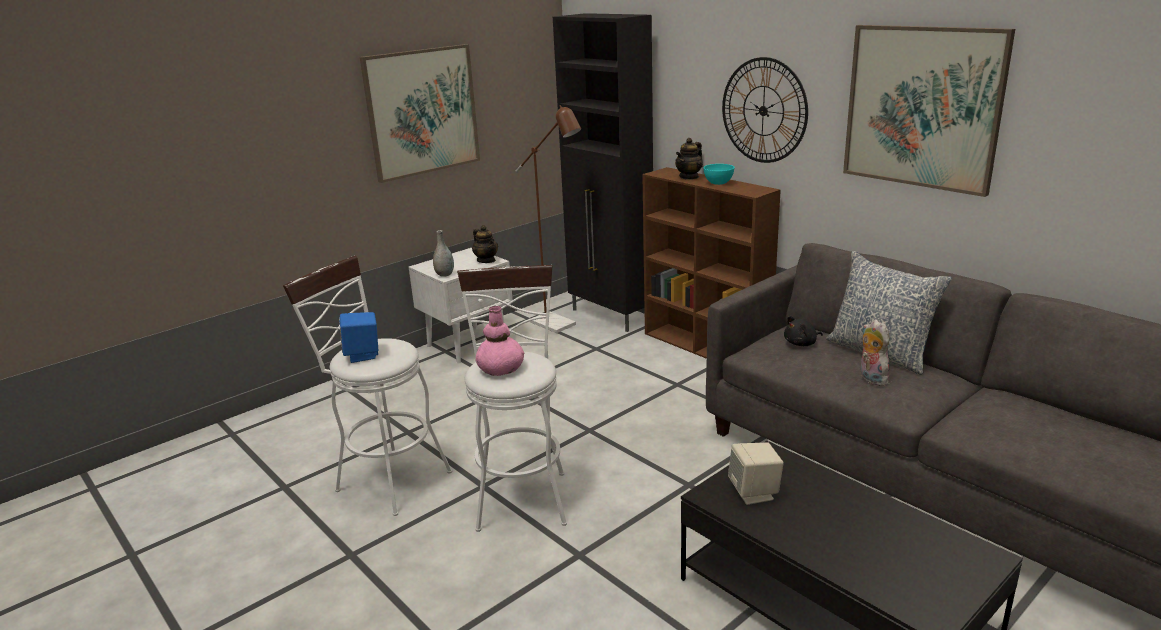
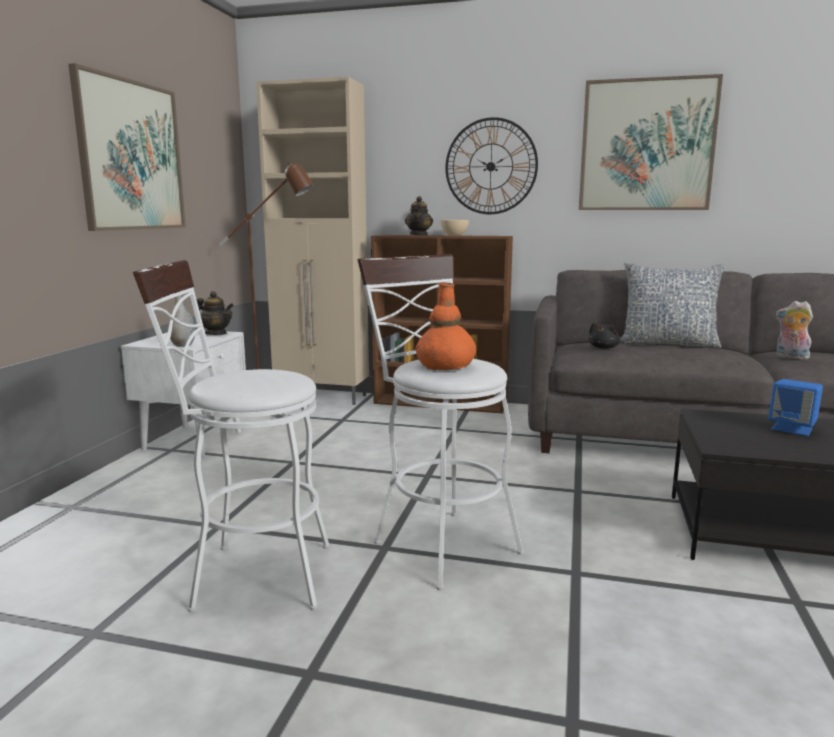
camera: 35 degrees left, 10 degrees down
(363, 355) = (244, 381): blue speaker -> blue speaker (792, 429)
(500, 368) = (445, 366): pink vase -> orange vase
(611, 316) = (323, 397): black cabinet -> beige cabinet
(718, 183) = (454, 235): turquoise bowl -> beige bowl
(754, 493) = (747, 438): beige speaker -> none
(870, 379) = (698, 353): plush toy -> plush toy (790, 357)

